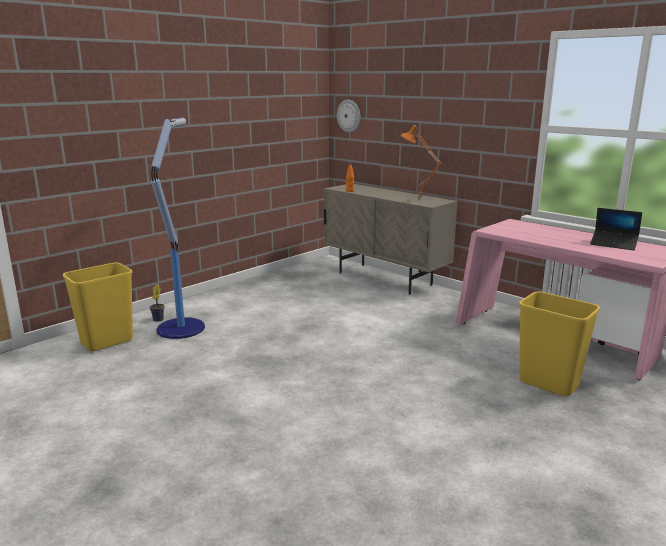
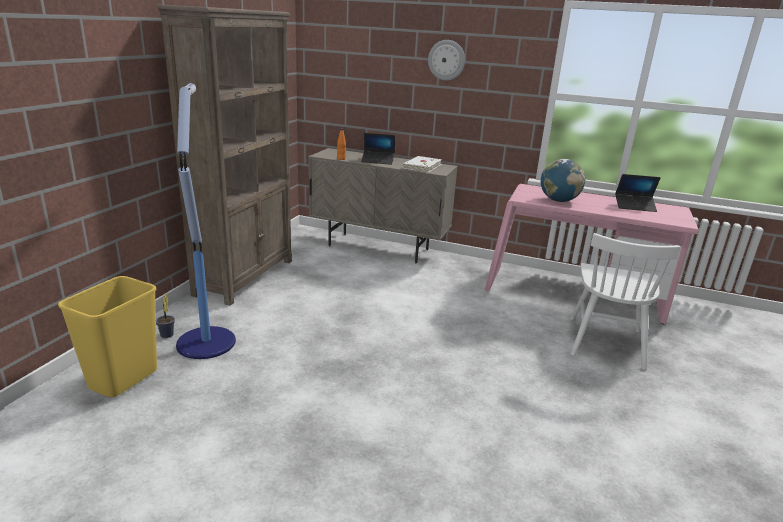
camera: 25 degrees left, 5 degrees up
(249, 288) = (245, 277): none -> brown bookcase
(349, 116) = (324, 74): wall clock -> wall clock (446, 60)
(382, 194) = (378, 161): none -> laptop
(418, 199) = (421, 166): orange table lamp -> white book
(528, 234) = (558, 201): none -> globe
(547, 384) = (605, 342): yellow trash can -> white chair

